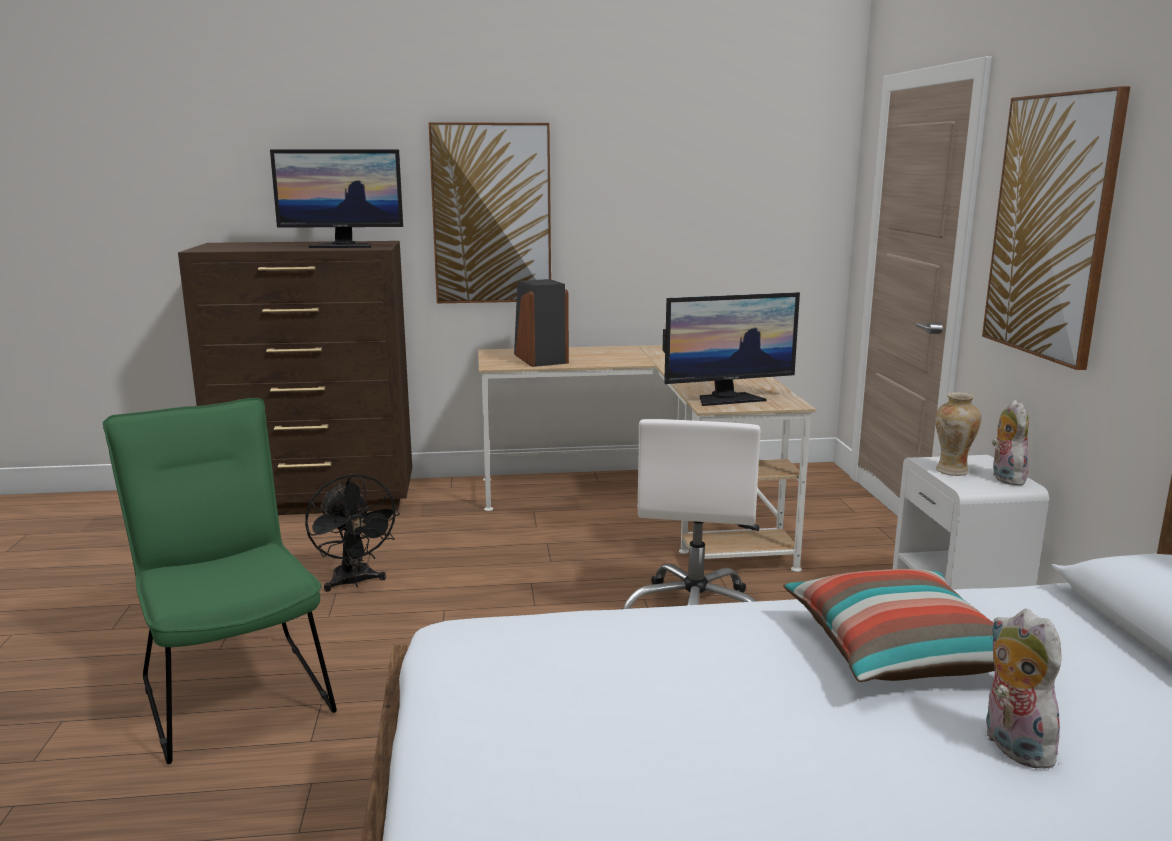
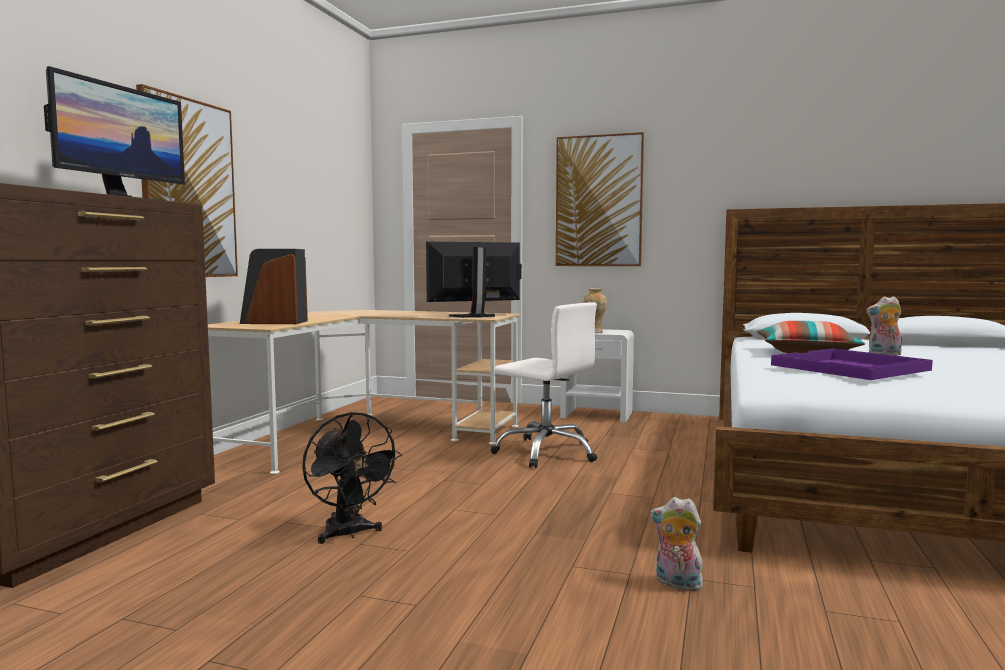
camera: 65 degrees left, 10 degrees down
(233, 688) = (511, 601): green chair -> none
(354, 582) = (349, 534): black fan -> black fan turned 60 degrees clockwise
(665, 688) = (849, 368): none -> purple tray
(727, 399) = (475, 316): monitor -> monitor turned 120 degrees counterclockwise
(1005, 478) = (612, 330): plush toy -> plush toy (676, 584)

